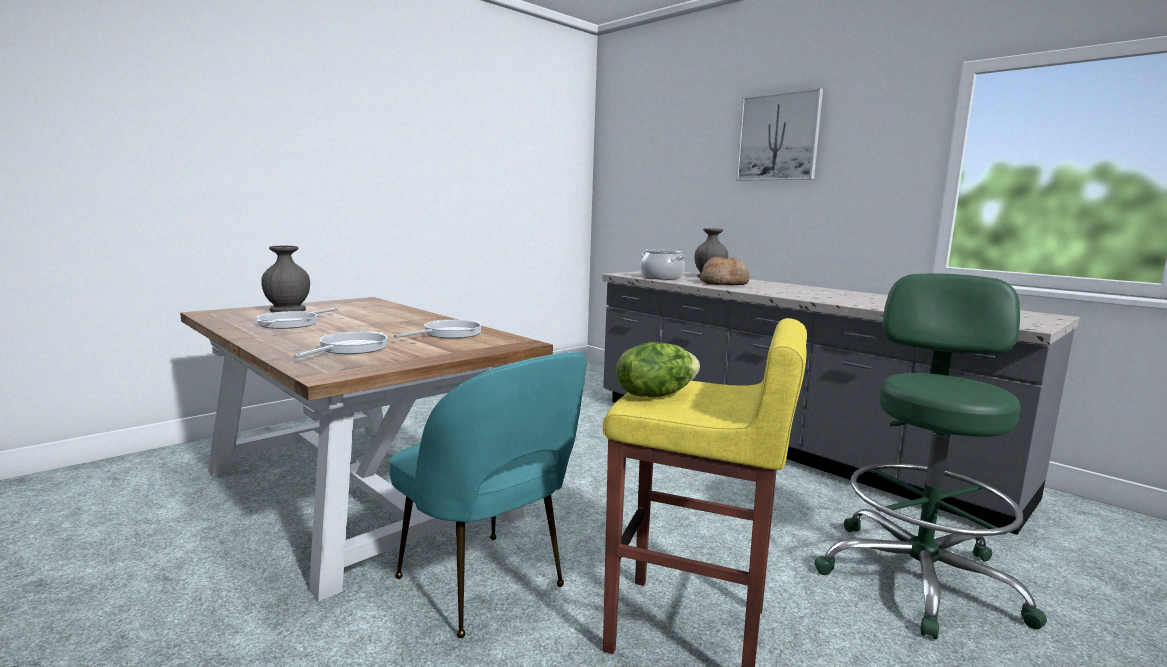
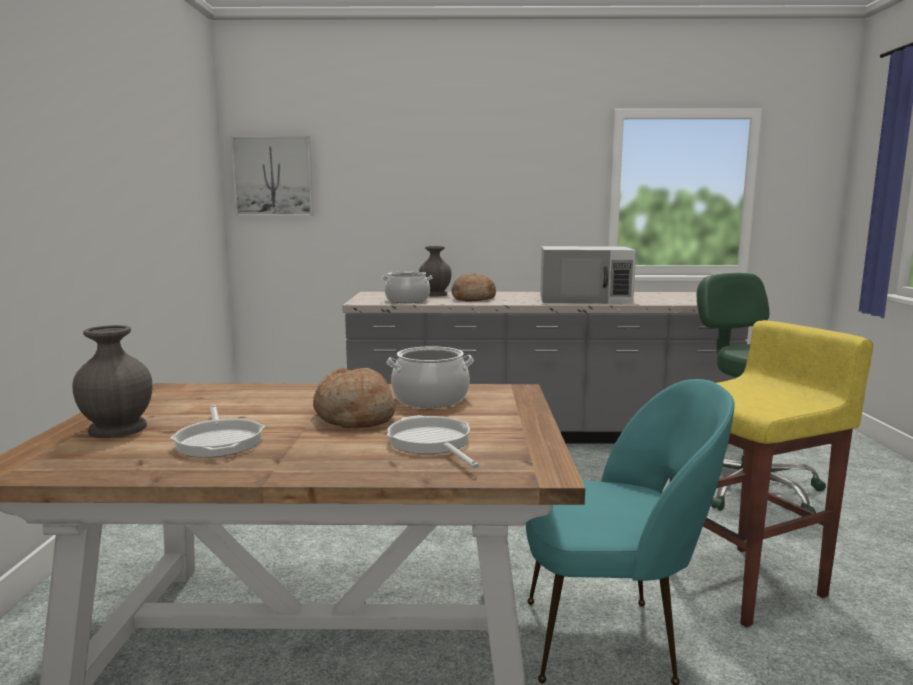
camera: 45 degrees left, 0 degrees up
(378, 330) = (354, 417): none -> bread
(449, 333) = (430, 399): frying pan -> cooking pot
(655, 394) = (738, 400): lettuce -> none
(778, 137) = (464, 157): picture -> picture (273, 176)
(842, 297) = (585, 298): none -> white microwave

